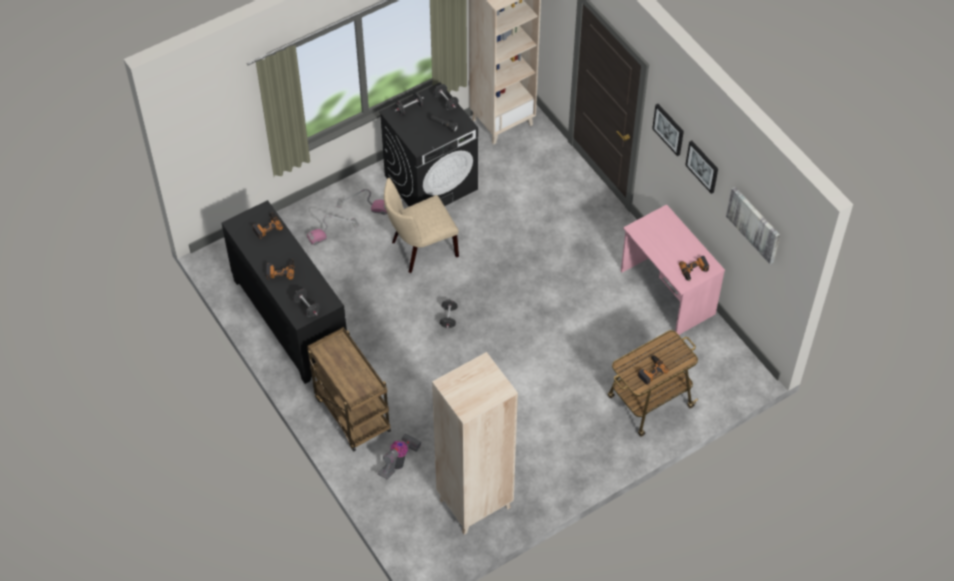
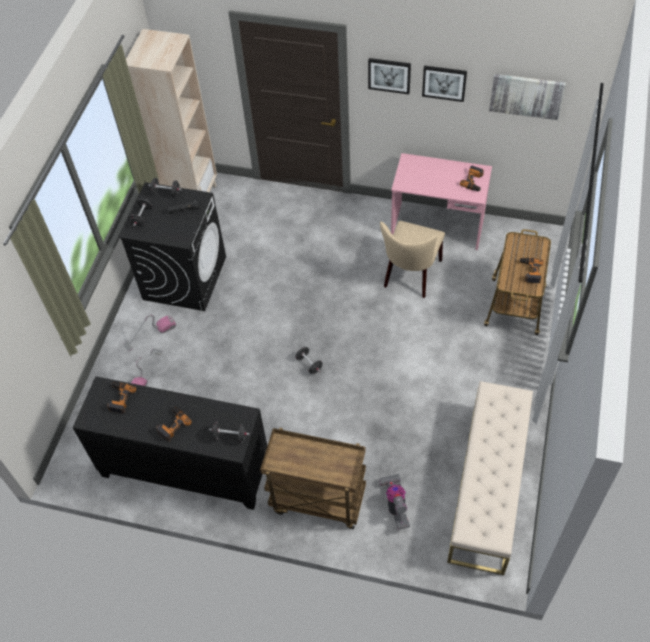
camera: 40 degrees left, 0 degrees up
(420, 249) = (231, 332): beige chair -> beige chair (410, 276)
(474, 504) = (488, 486): beige bookcase -> beige bench

